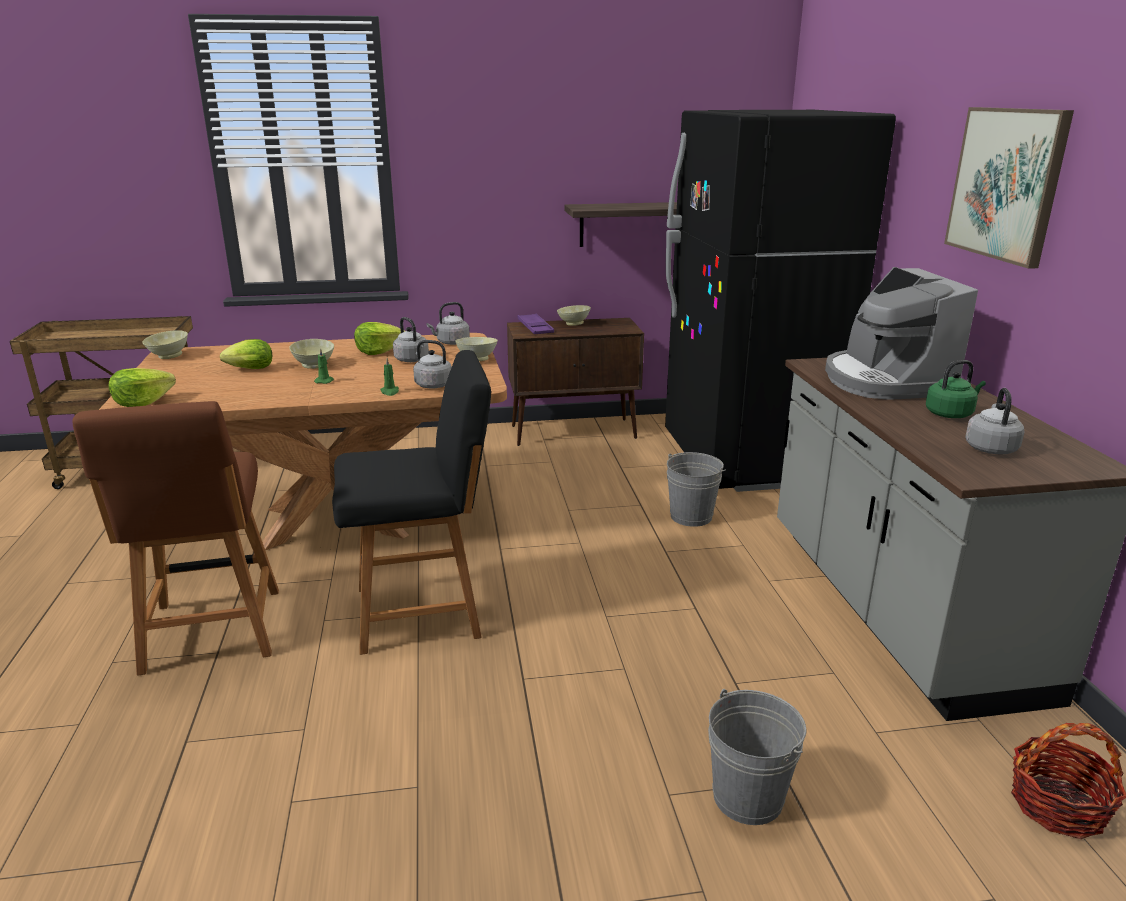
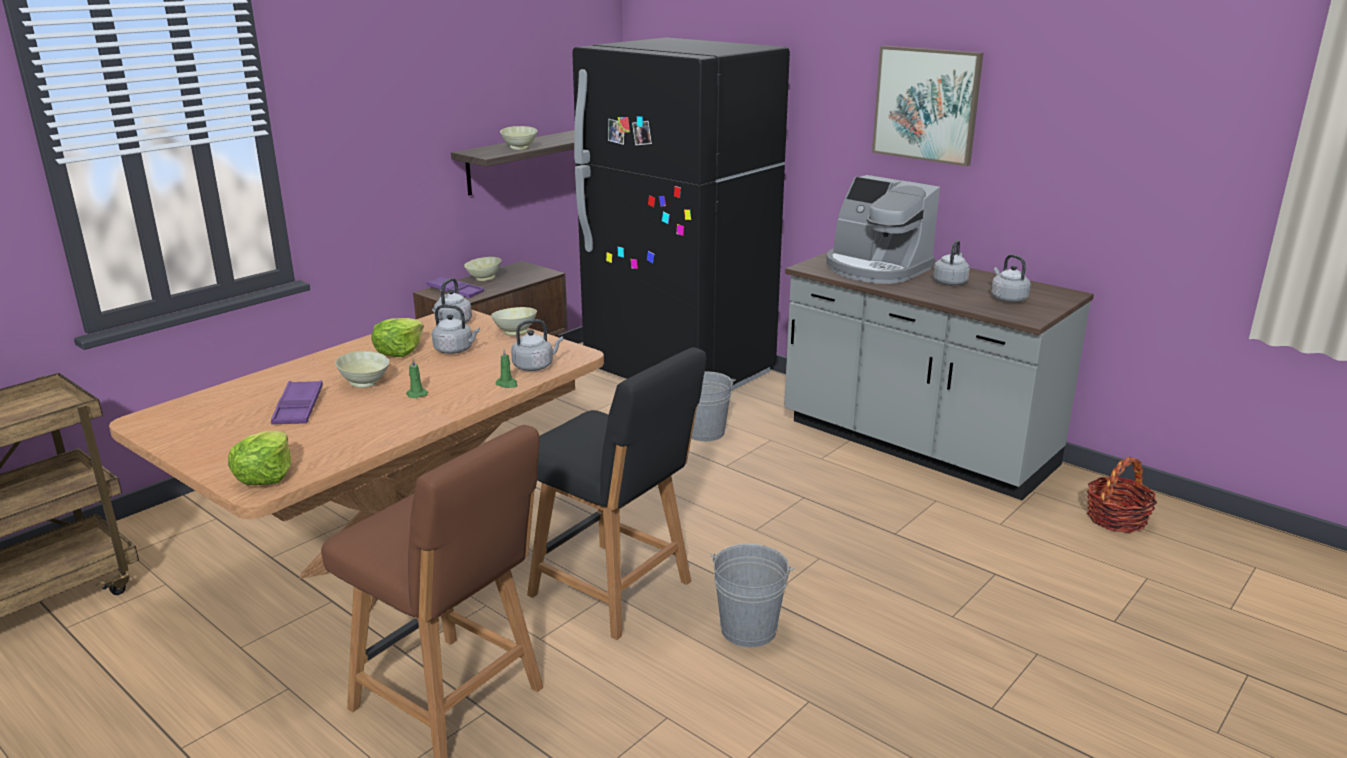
camera: 40 degrees left, 0 degrees up
(168, 356) = (152, 424): beige bowl -> beige bowl (519, 148)
(248, 369) = (298, 408): lettuce -> purple tray
(423, 611) = (615, 591): black chair -> black chair turned 90 degrees clockwise
(748, 797) = (991, 594): grey bucket -> grey bucket (749, 629)
(950, 414) = (950, 282): green kettle -> grey kettle

